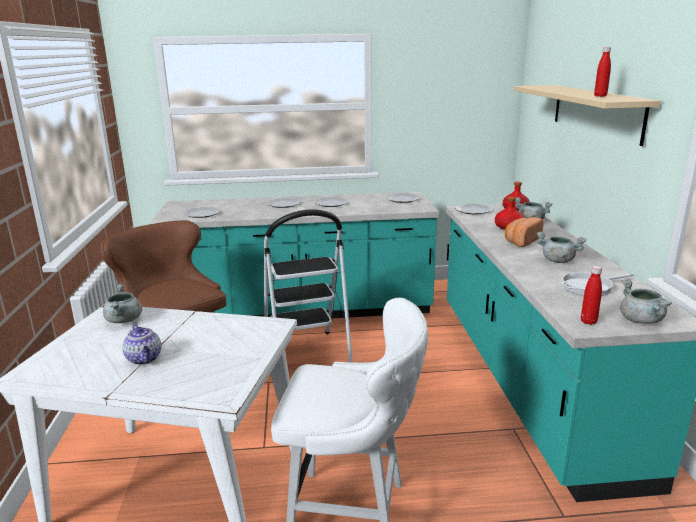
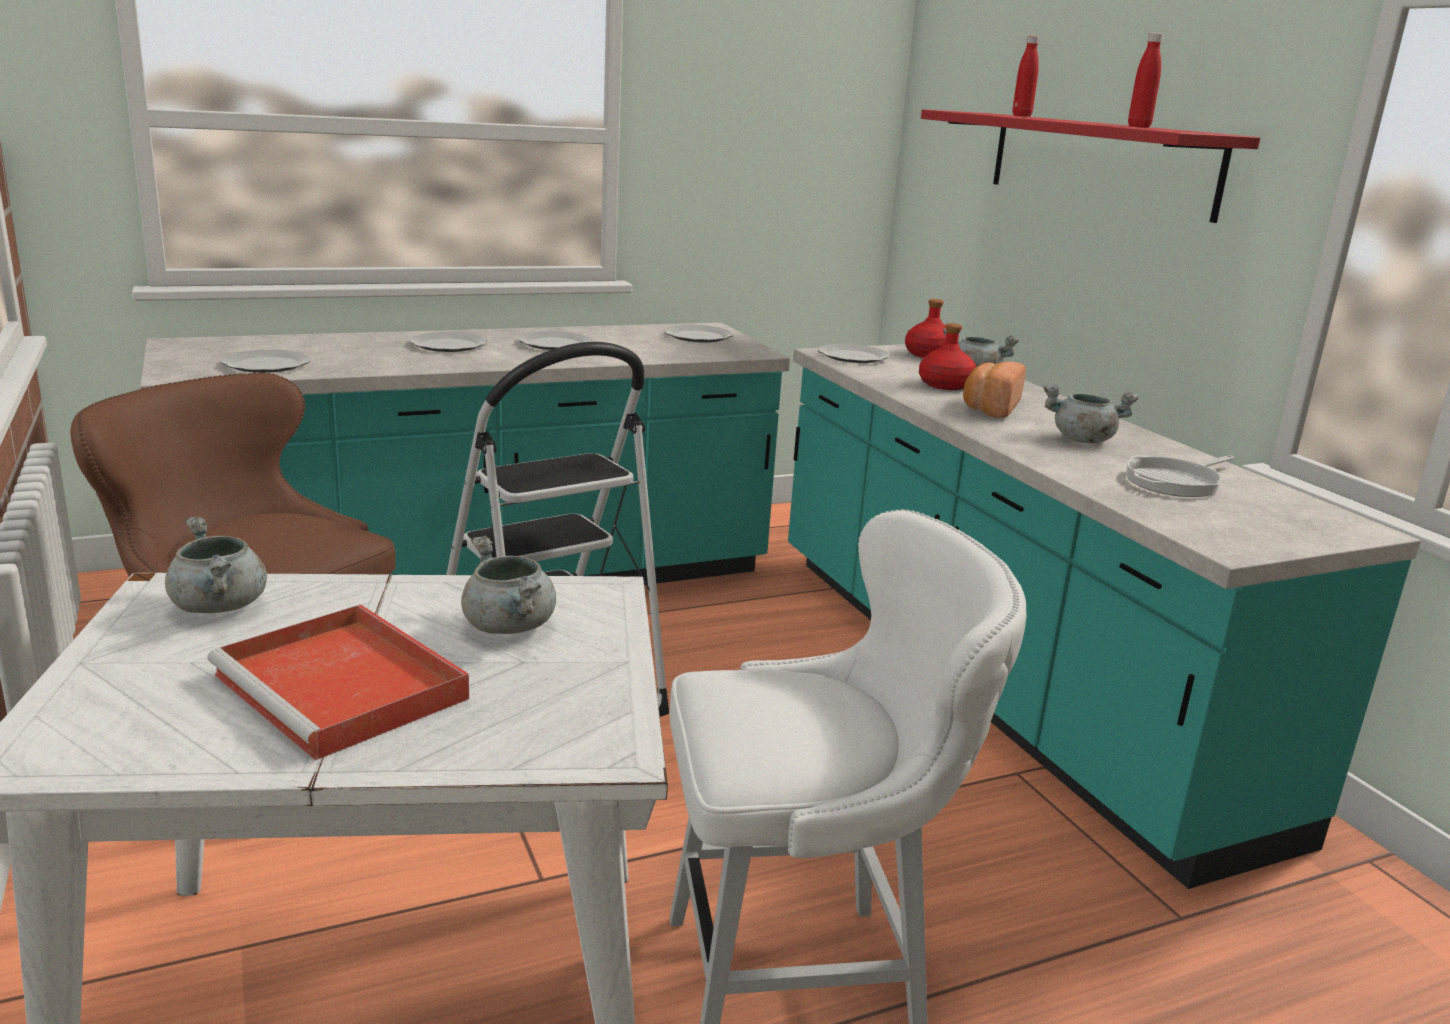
camera: 20 degrees left, 0 degrees up
(144, 359) = (345, 688): teapot -> red tray
(588, 321) = (1228, 539): red bottle -> red bottle (1021, 116)
(596, 112) = (1099, 162): beige shelf -> red shelf
(641, 320) = (1306, 532): grey cooking pot -> grey cooking pot (510, 627)

